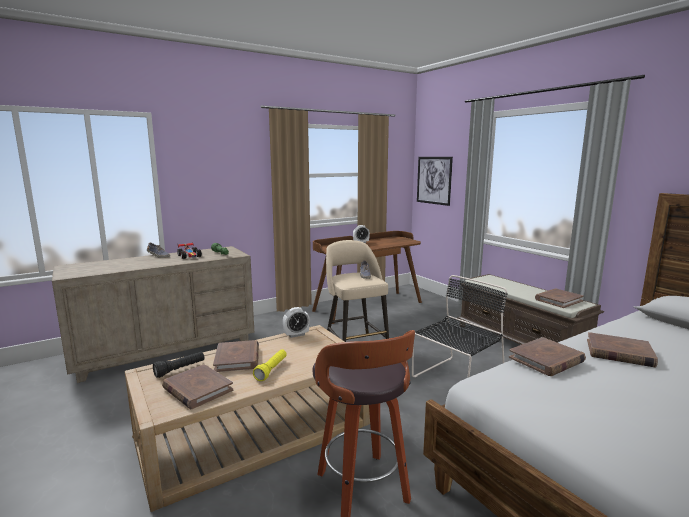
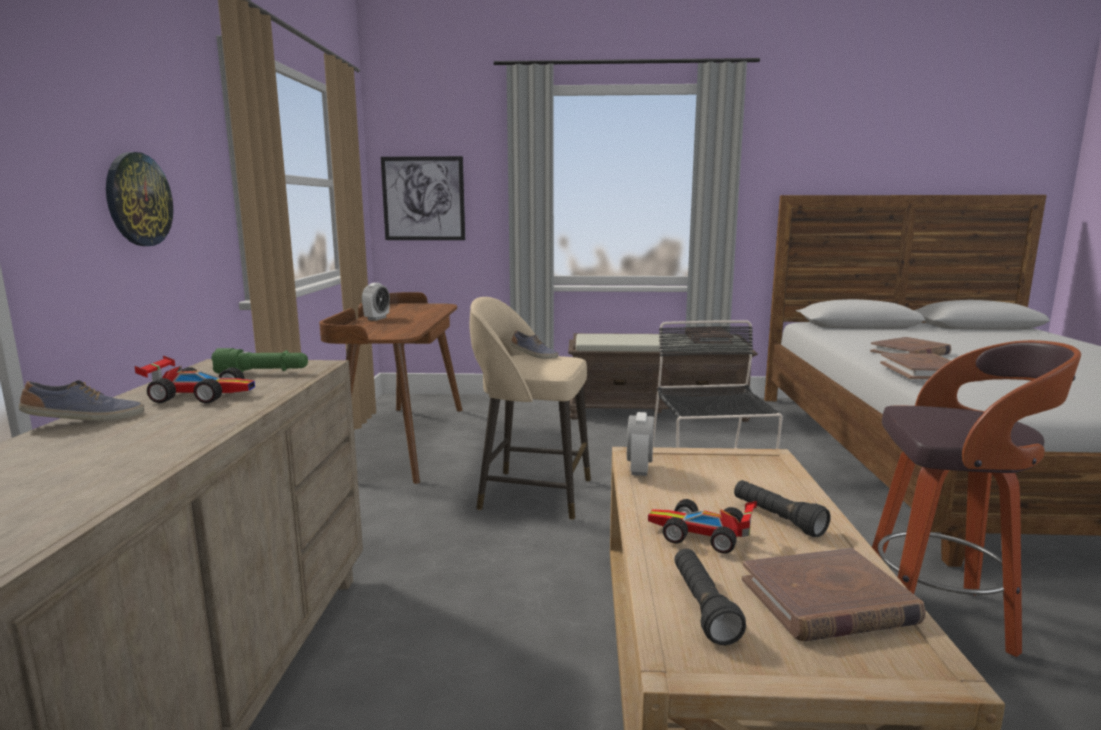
camera: 55 degrees left, 0 degrees up
(222, 189) = (138, 199): none -> wall clock
(237, 358) = (701, 536): brown book -> toy car
(271, 370) = (777, 519): yellow flashlight -> black flashlight

